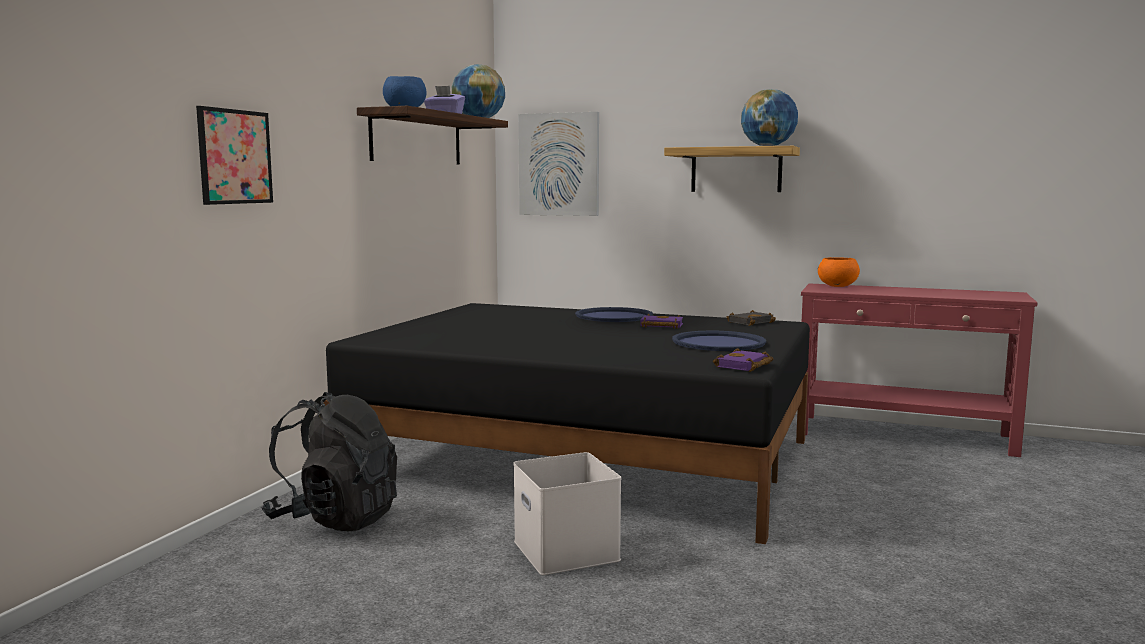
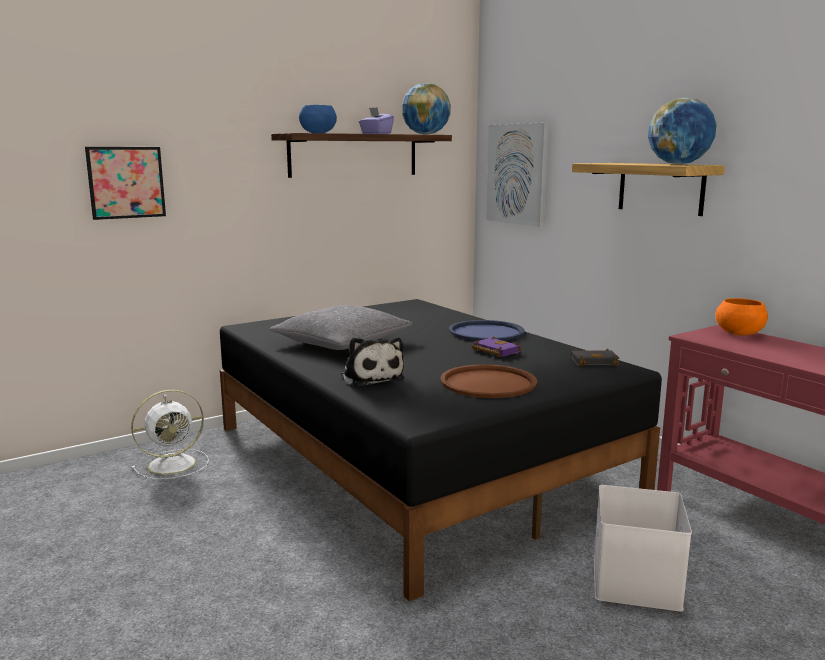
camera: 35 degrees right, 5 degrees up
(335, 519) = (174, 464): black backpack -> white fan
(508, 337) = (341, 342): none -> grey pillow
(568, 551) = (256, 545): white storage box -> white storage box (638, 582)
(618, 353) = (371, 377): none -> plush toy
(718, 343) = (488, 383): blue tray -> brown tray
(744, 366) = (429, 418): purple book -> none

